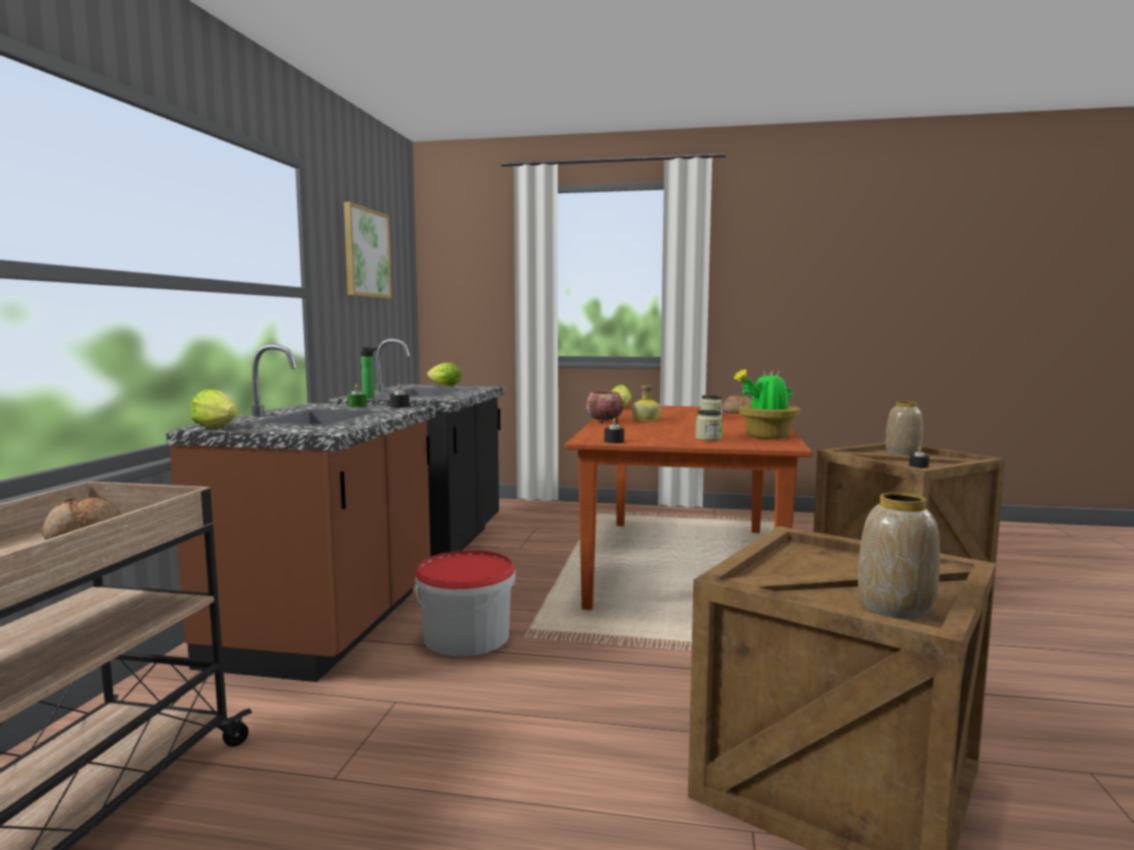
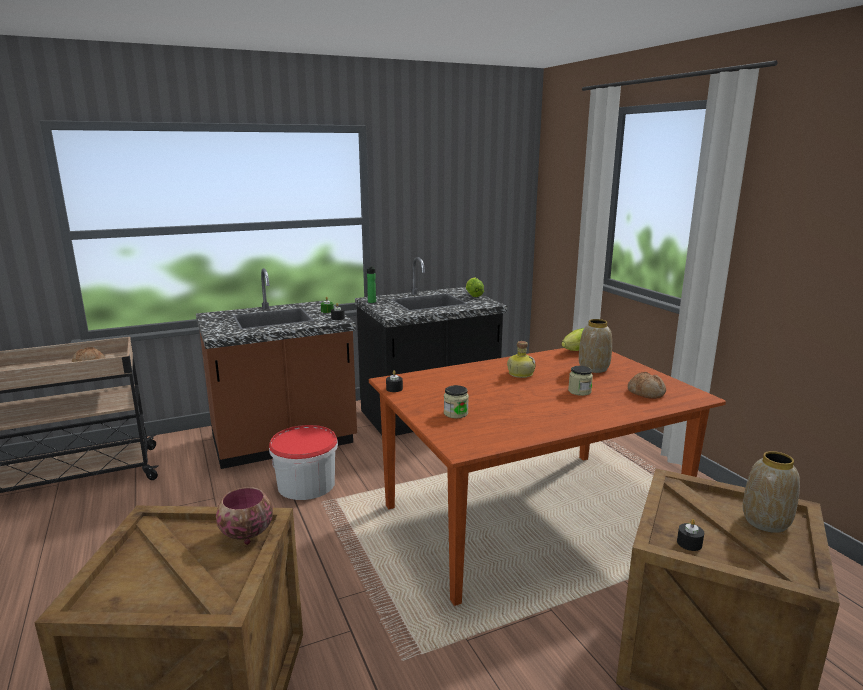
camera: 55 degrees right, 10 degrees up
(218, 428) = (209, 317): lettuce -> none
(366, 253) = (449, 181): picture -> none
(604, 421) = (486, 364): bowl -> bowl (245, 534)
(766, 436) = (503, 432): potted plant -> none
(896, 608) = (124, 592): vase -> vase (594, 368)

